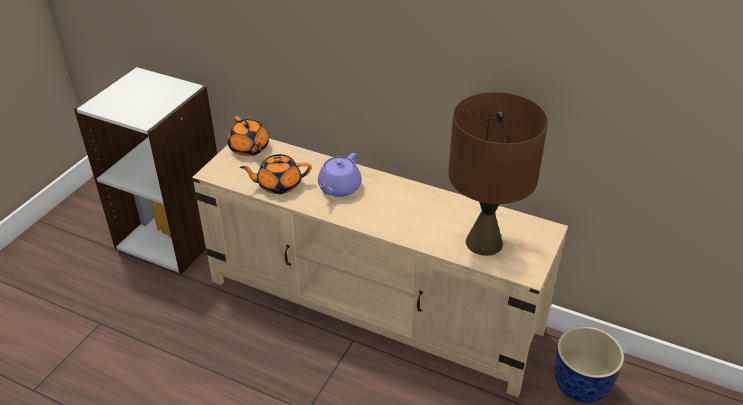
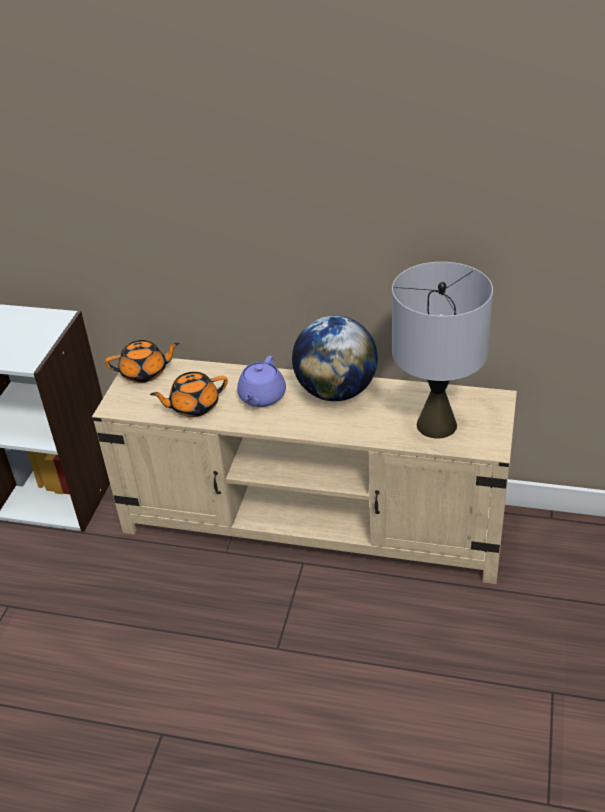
camera: 10 degrees left, 0 degrees up
(249, 148) = (145, 373): orange teapot -> orange teapot turned 60 degrees counterclockwise
(405, 195) = (336, 391): none -> globe
(483, 242) = (436, 425): brown table lamp -> grey table lamp
(581, 386) = (557, 559): planter -> none

